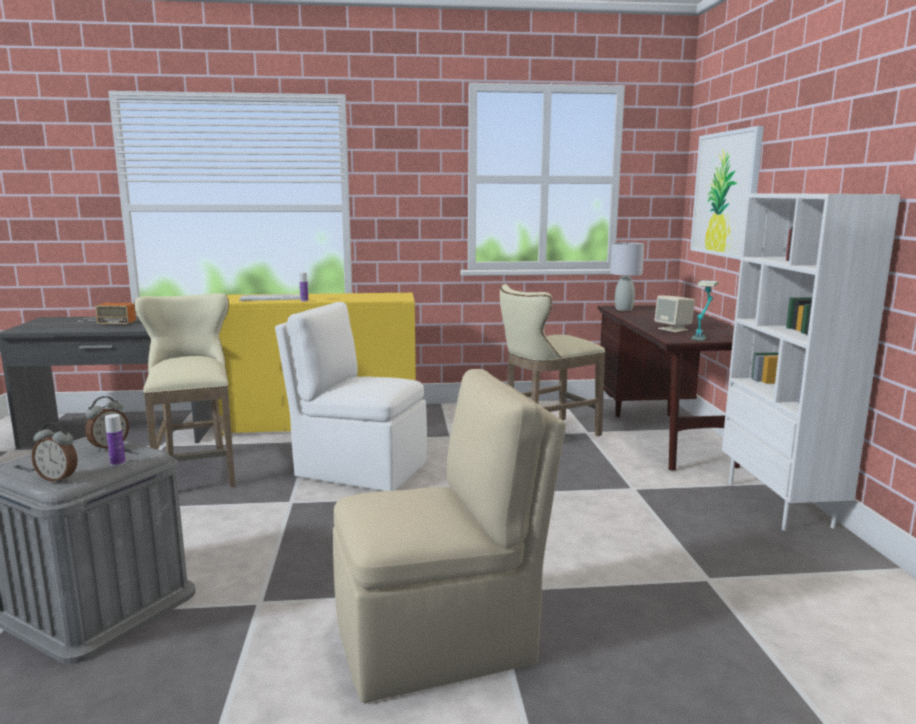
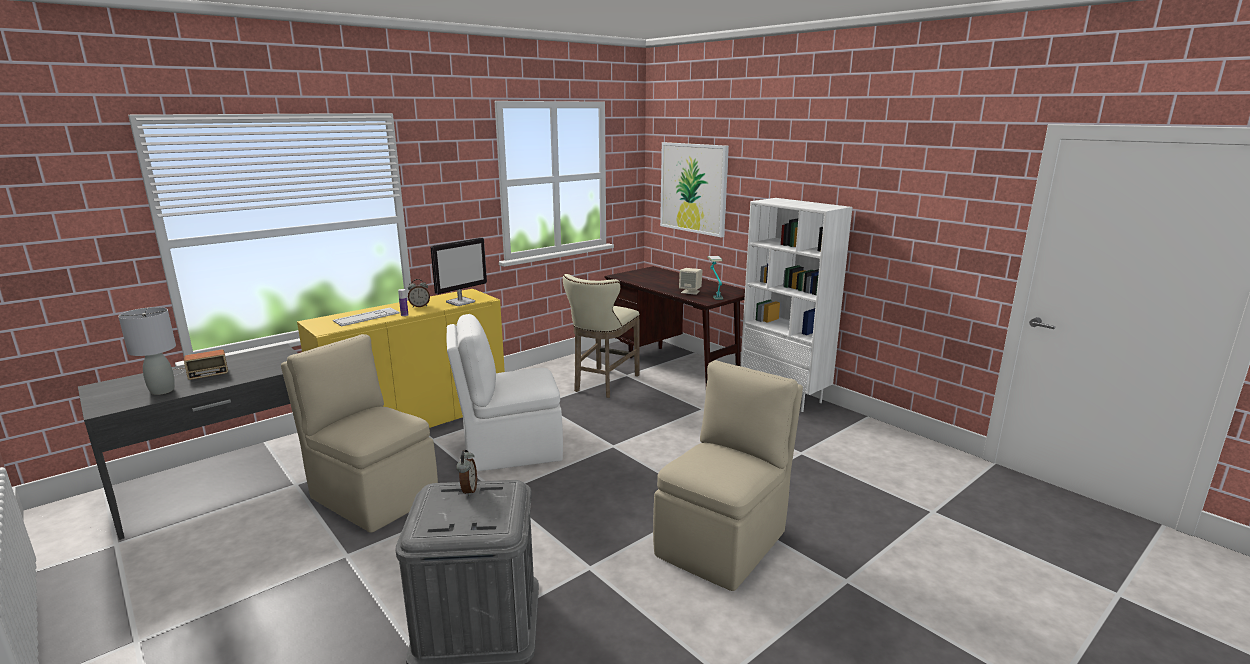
camera: 35 degrees left, 5 degrees up
(58, 478) = (491, 526): alarm clock -> alarm clock (419, 306)
(118, 463) = (507, 499): bottle -> none
(196, 470) = (372, 495): beige stool -> beige chair
(374, 299) = (461, 302): none -> monitor
(624, 309) = (628, 277): grey table lamp -> grey table lamp (162, 391)

